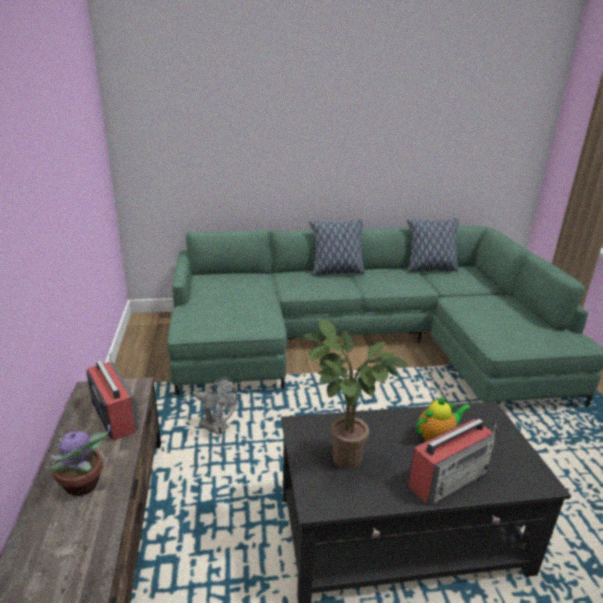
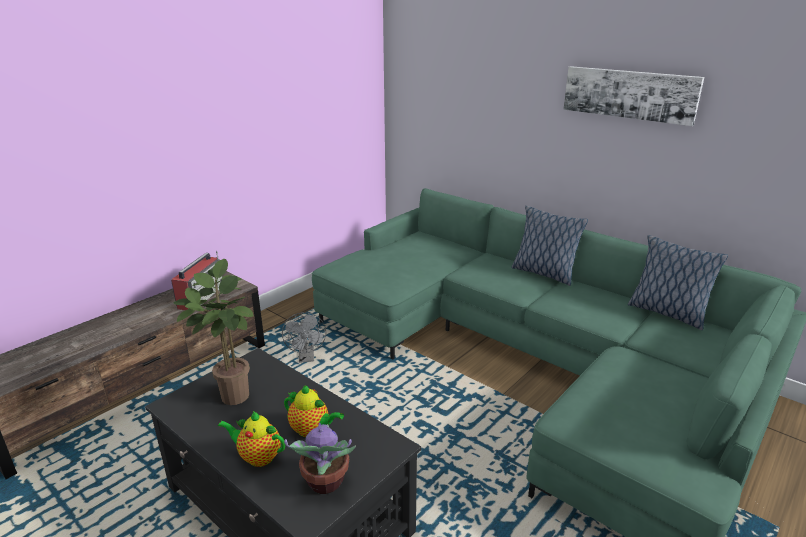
camera: 50 degrees right, 0 degrees up
(83, 486) = (129, 322): potted plant -> potted plant (325, 483)
(370, 118) = (629, 94): none -> picture
(449, 478) = (257, 456): radio -> teapot

